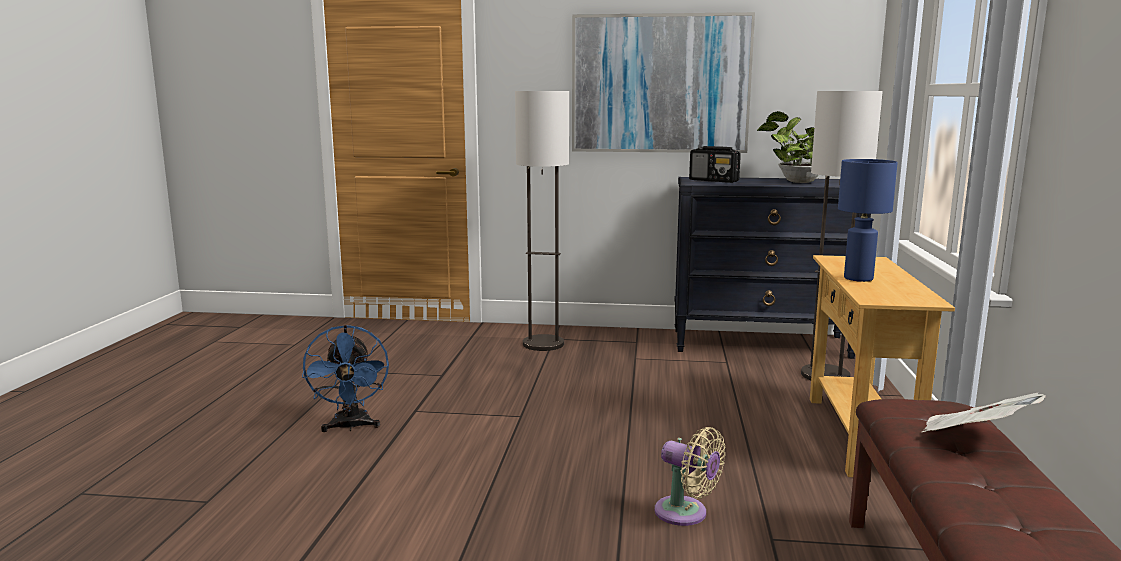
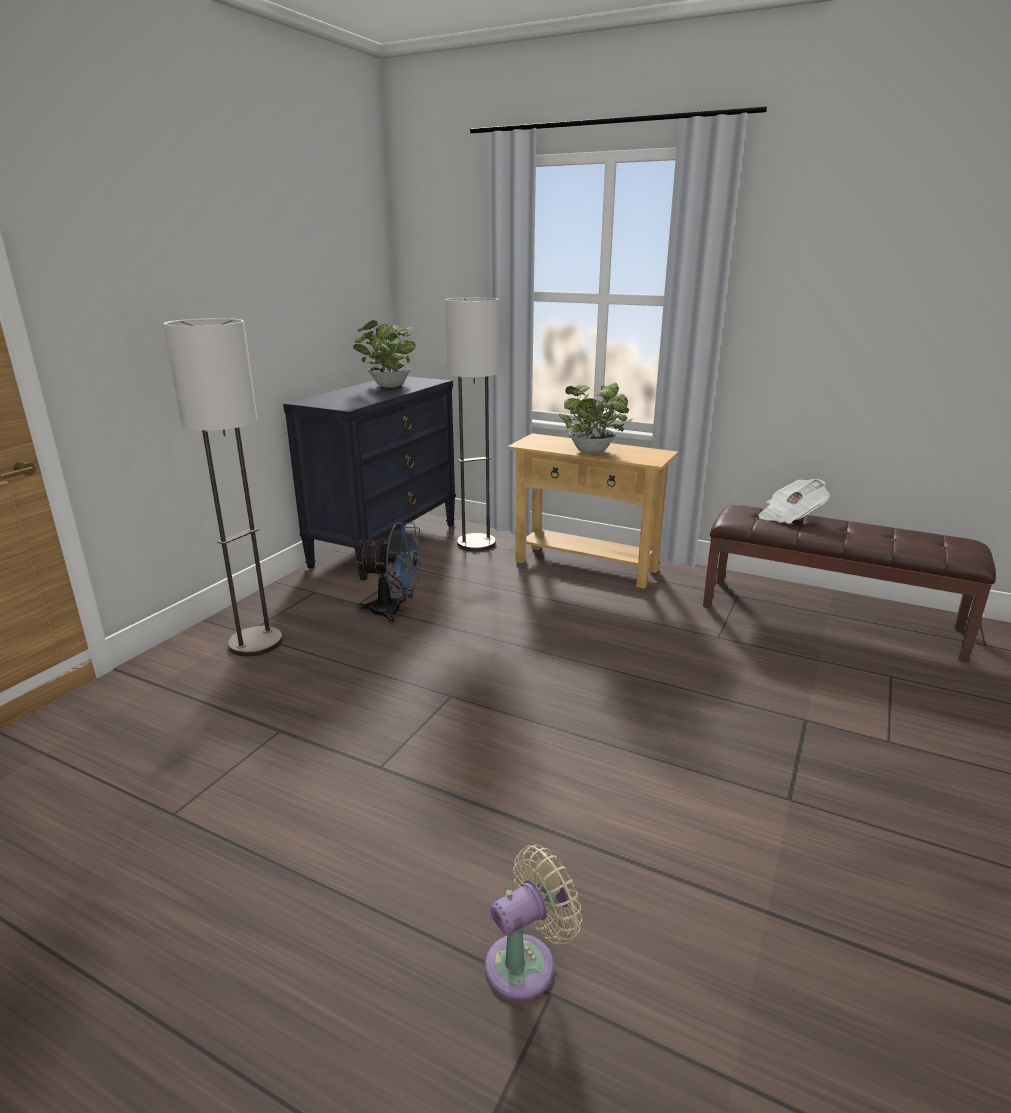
camera: 70 degrees left, 10 degrees up
(351, 427) = (390, 829): blue fan -> blue fan (394, 611)
(660, 84) = (249, 297): picture -> none
(686, 514) = (677, 658): beige fan -> beige fan (527, 963)
(714, 181) = (339, 400): radio -> none
(859, 278) = (593, 452): blue table lamp -> potted plant

